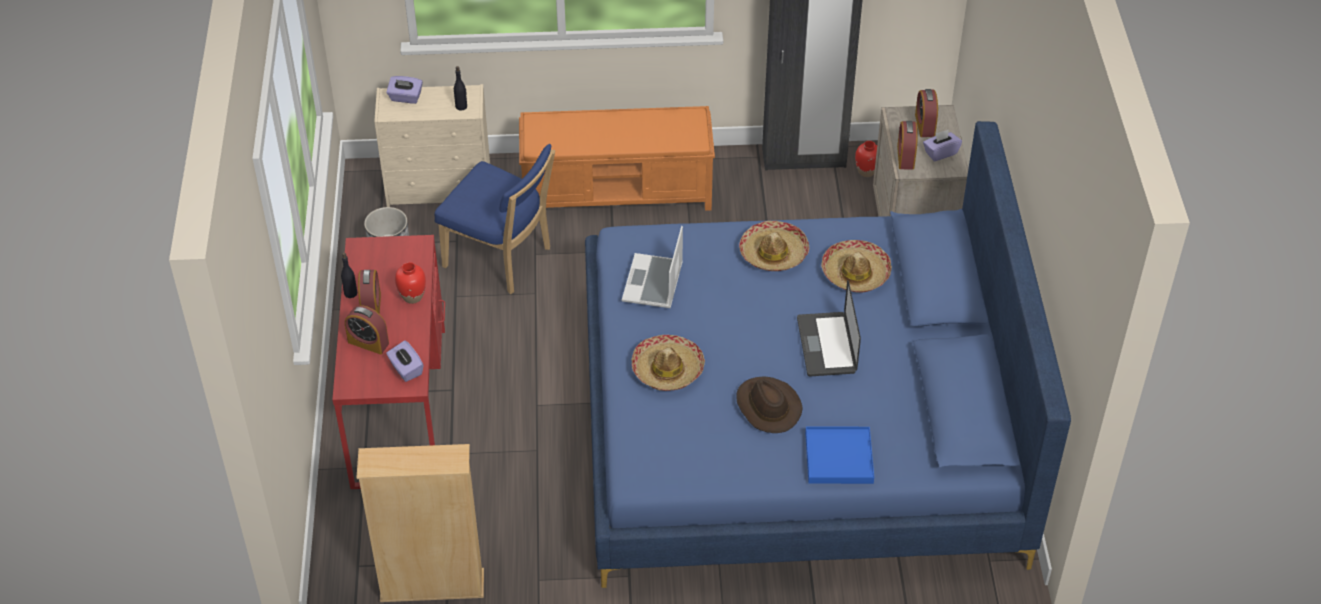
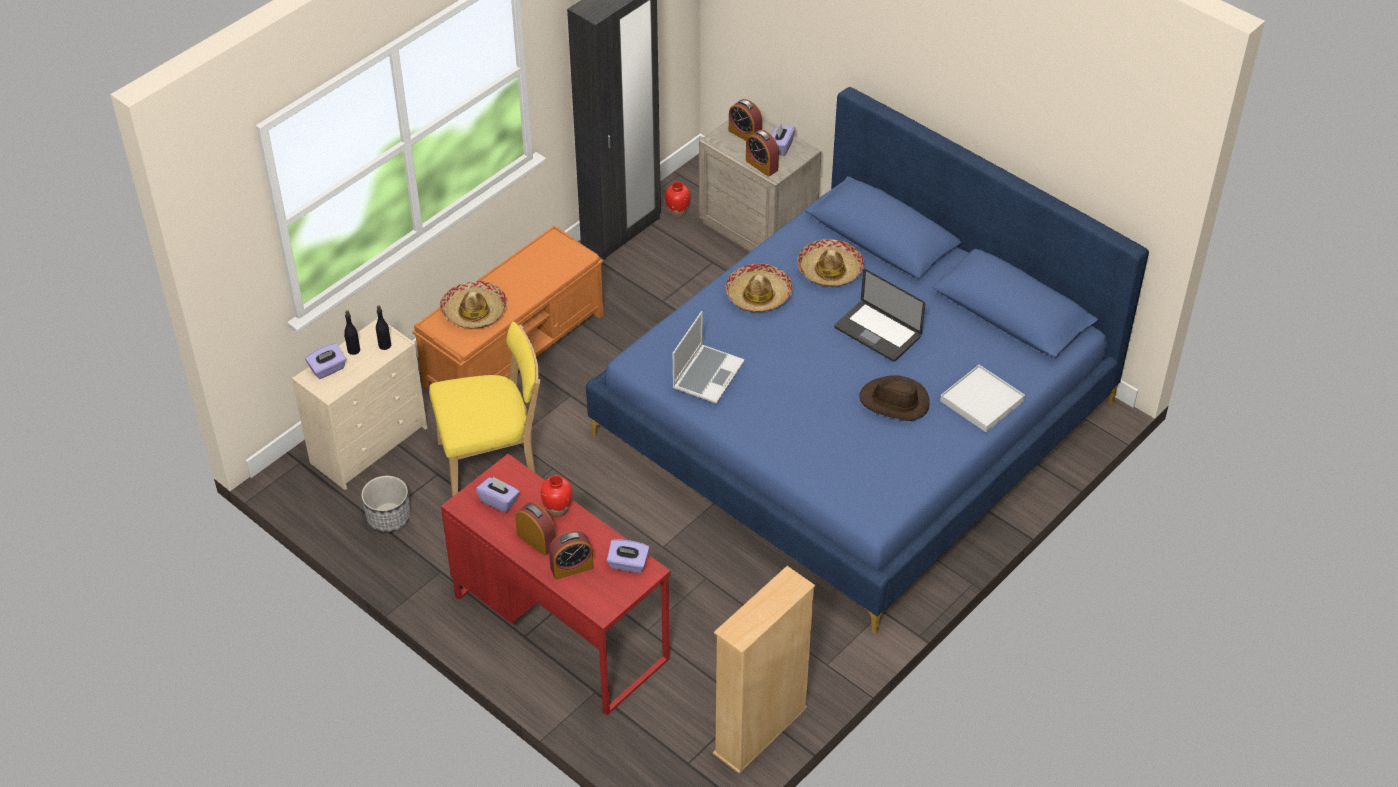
camera: 45 degrees left, 0 degrees up
(350, 293) = (505, 543): black bottle -> black bottle (353, 350)
(384, 262) = (499, 501): none -> purple tissue box
(501, 259) = (493, 462): blue chair -> yellow chair
(653, 283) = (707, 374): laptop -> laptop turned 120 degrees counterclockwise
(667, 369) = (796, 427): hat -> hat (474, 311)
(839, 457) = (982, 401): blue tray -> white tray

